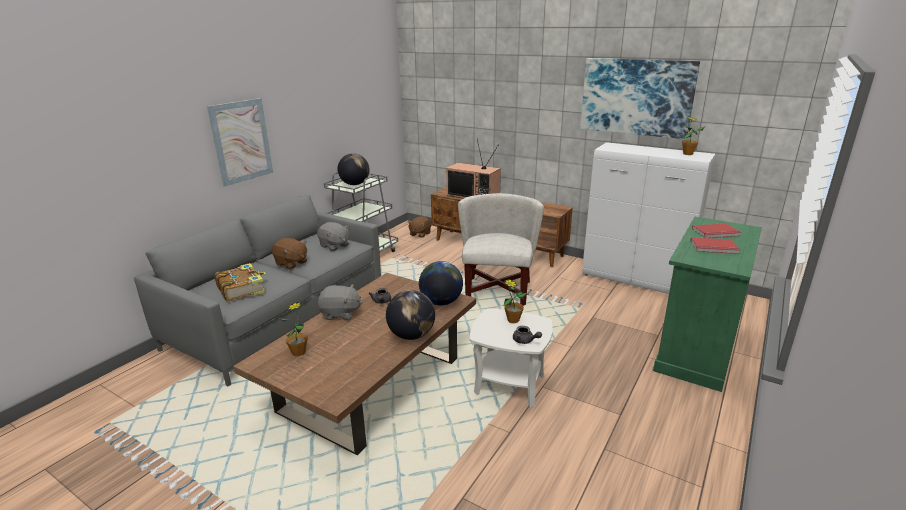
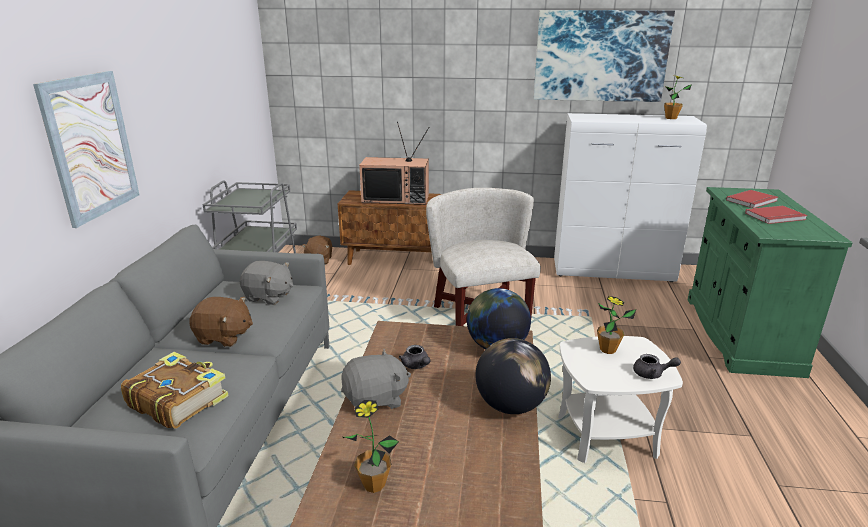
camera: 25 degrees left, 0 degrees up
(354, 184) = (248, 201): globe -> none

